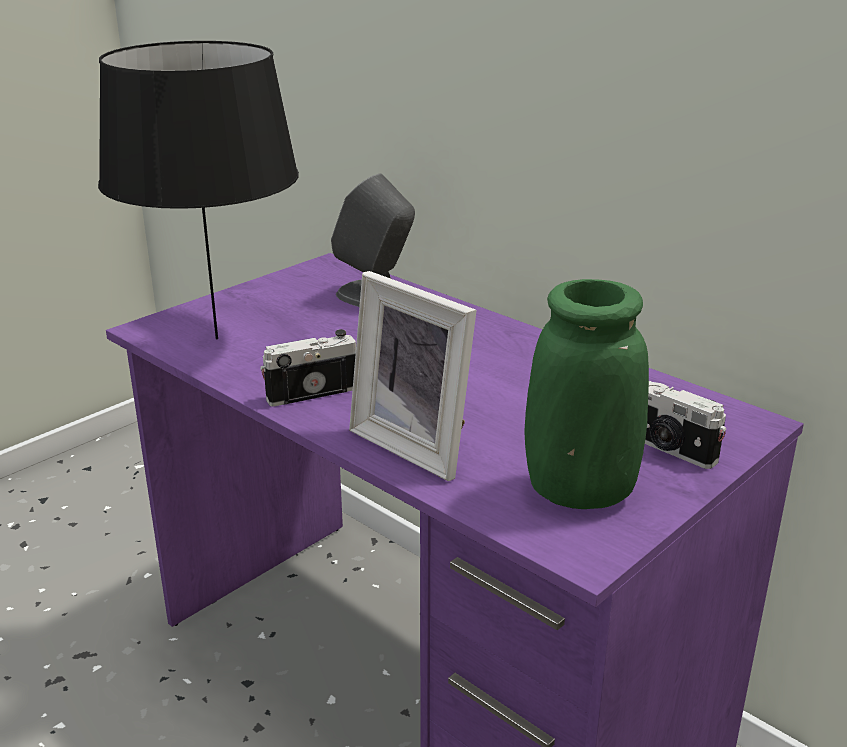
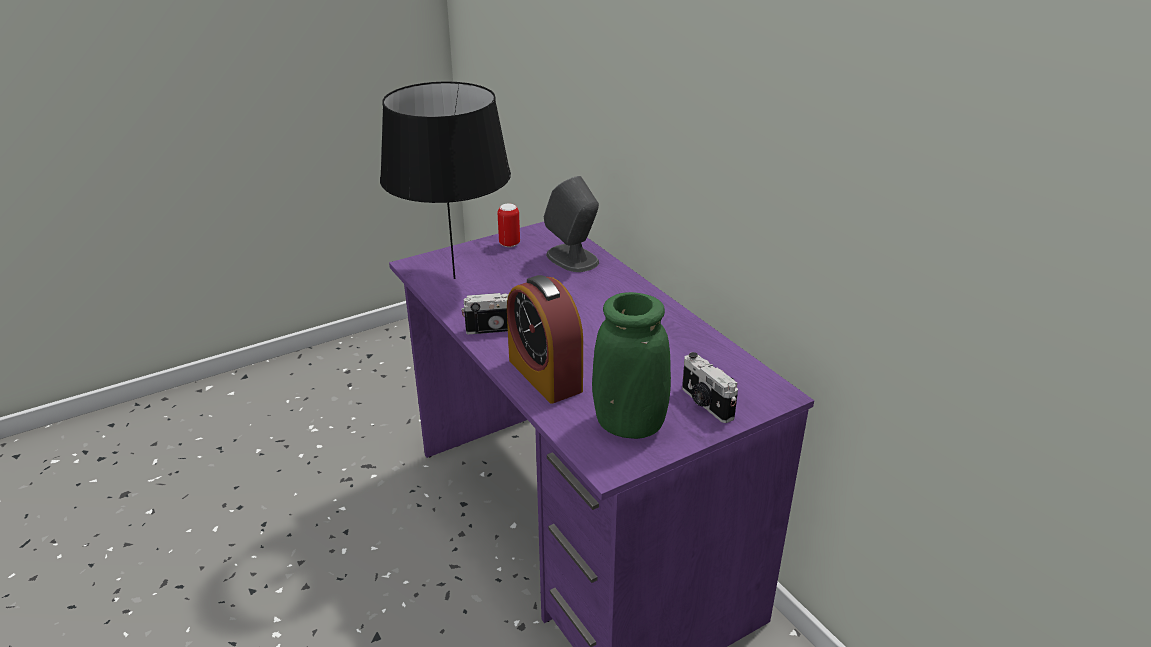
camera: 15 degrees right, 5 degrees up
(277, 289) = (509, 244): none -> can
(418, 444) = (545, 375): picture frame -> alarm clock

